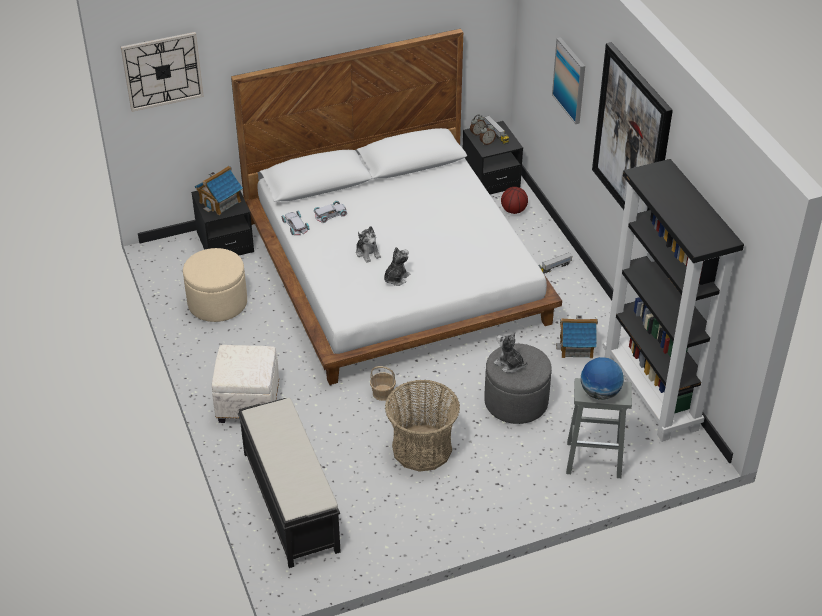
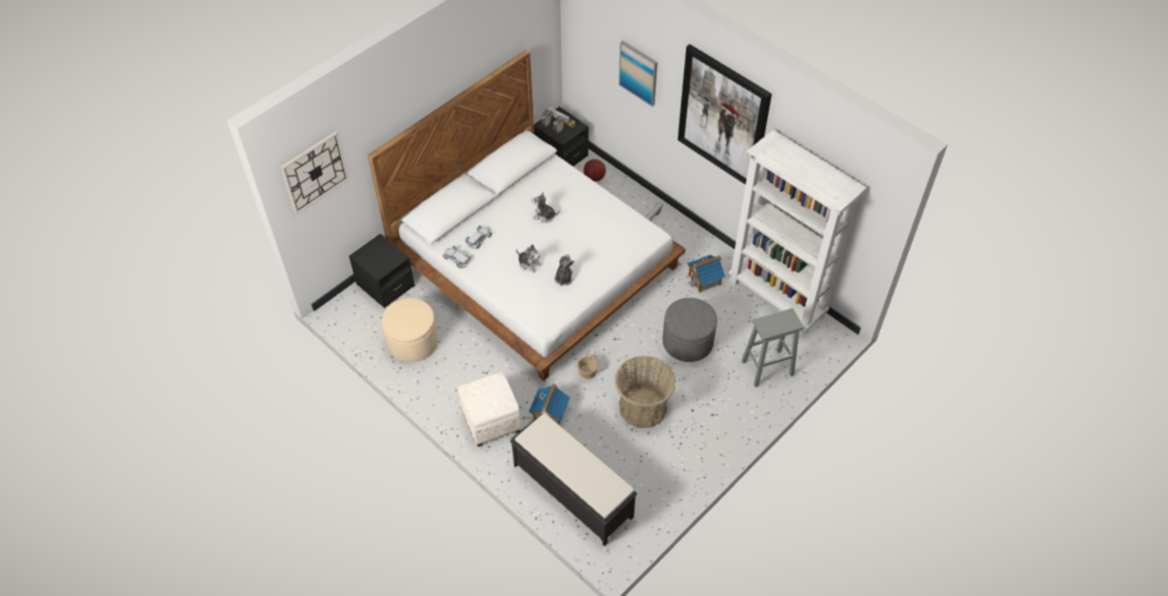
camera: 25 degrees left, 10 degrees up
(220, 202) = (379, 257): toy house -> toy house (550, 413)
(509, 364) = (684, 319): plush toy -> plush toy (544, 216)
(600, 393) = (777, 325): globe -> none
(652, 393) = (777, 298): black bookcase -> white bookcase

